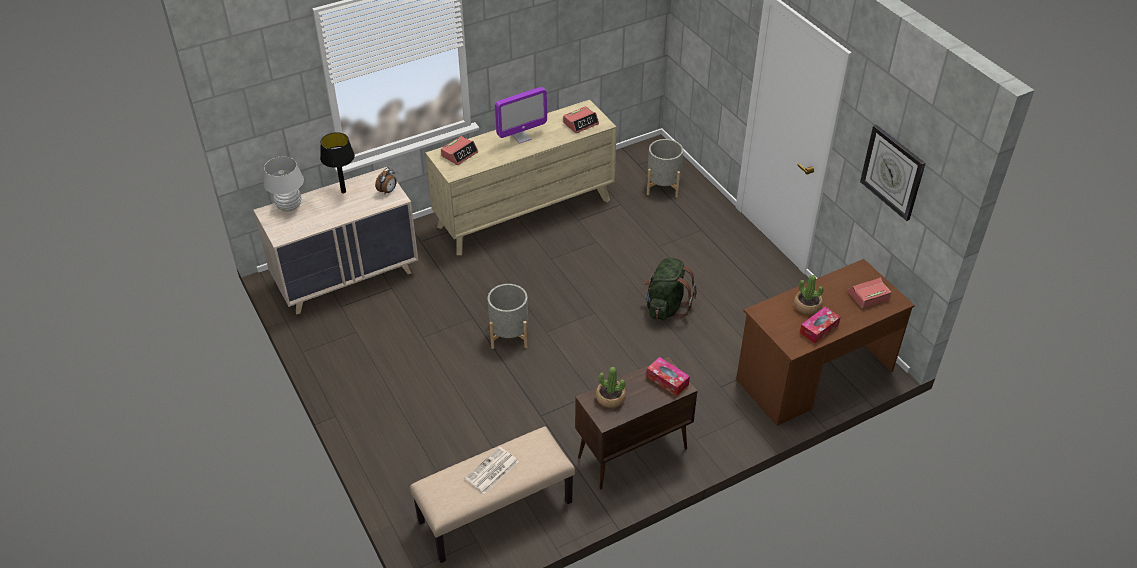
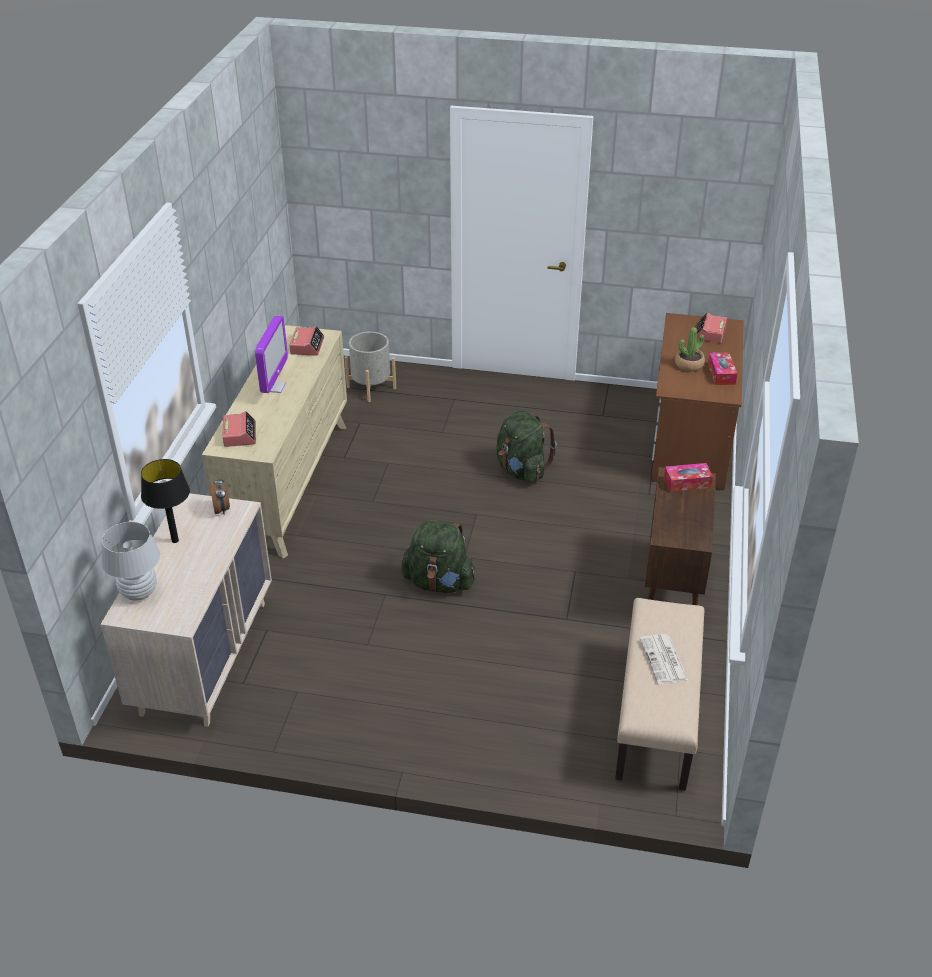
camera: 50 degrees left, 5 degrees down
(509, 335) = (439, 582): grey planter -> green backpack
(610, 398) = (674, 525): potted plant -> none
(893, 172) = (678, 209): wall clock -> none

